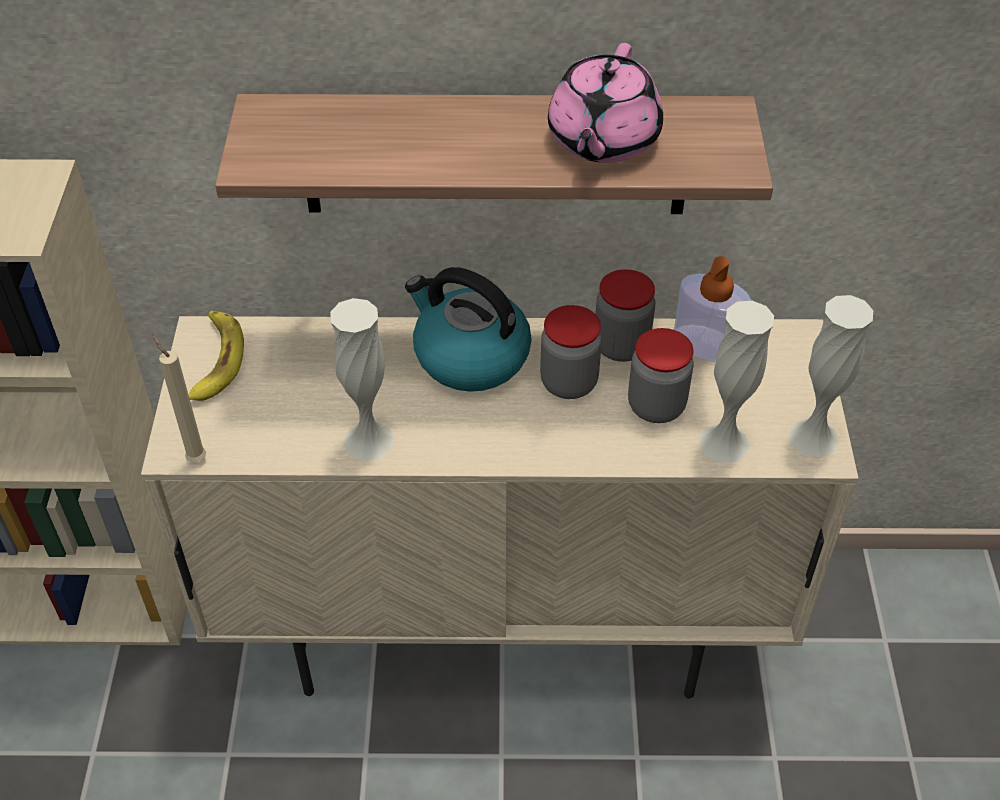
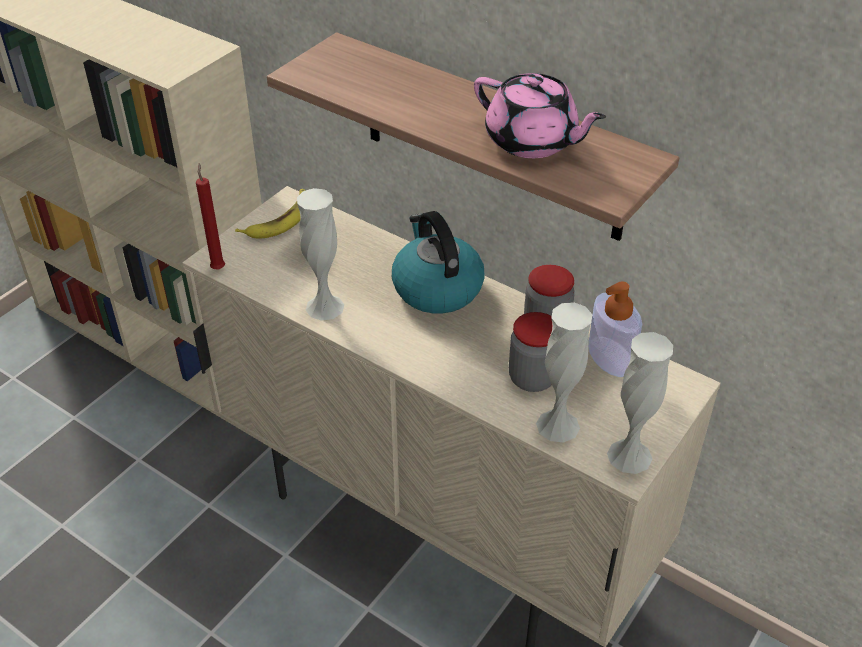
camera: 35 degrees right, 5 degrees down
(195, 458) = (218, 267): beige candle -> red candle
(568, 383) = (486, 334): jar -> none
(602, 140) = (532, 142): pink teapot -> pink teapot turned 105 degrees counterclockwise

